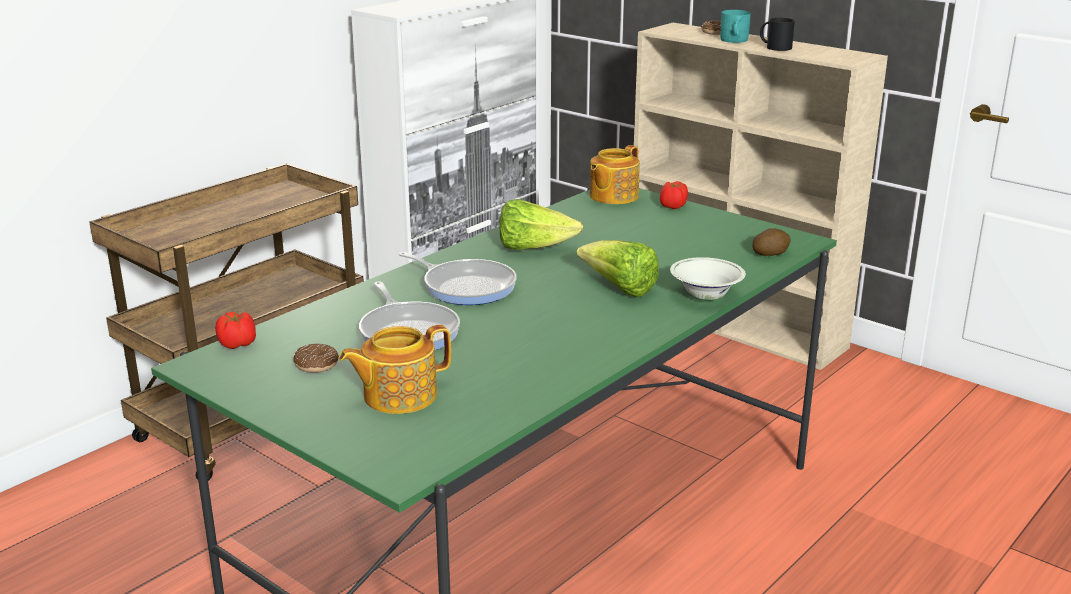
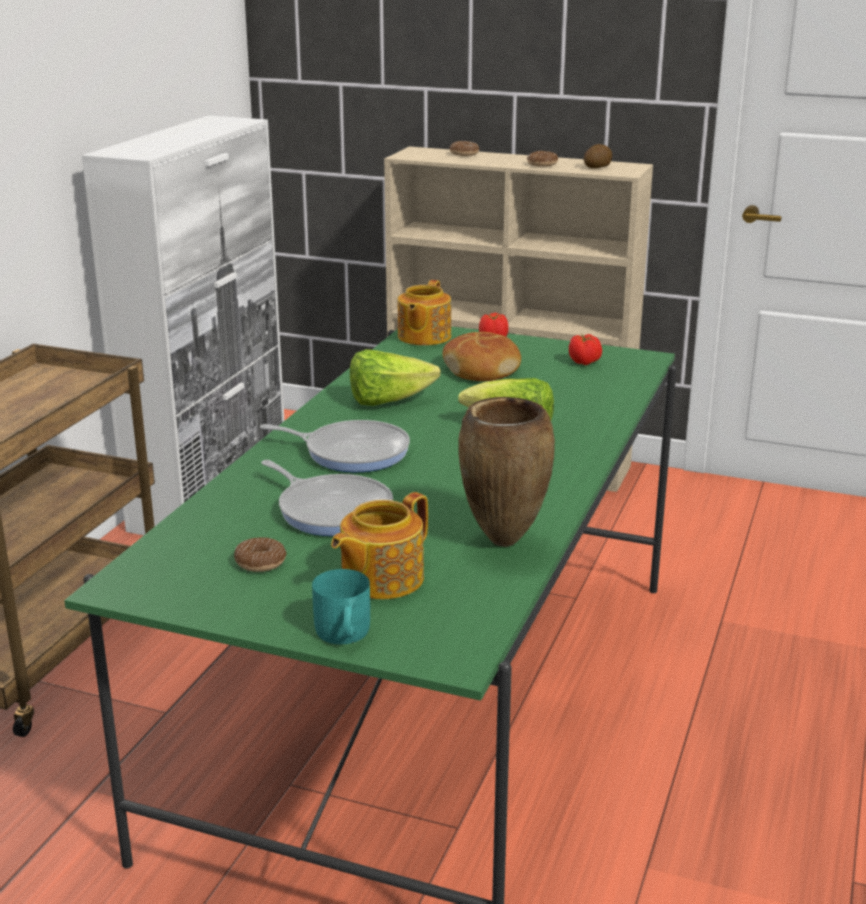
camera: 20 degrees left, 0 degrees up
(238, 344) = (148, 555): tomato -> tomato (584, 362)
(526, 384) = (502, 542): none -> brown vase
(640, 231) = (482, 369): none -> bread
(705, 297) = (602, 427): white bowl -> none
(733, 40) = (492, 160): turquoise mug -> turquoise mug (343, 634)
(770, 253) = (626, 374): potato -> potato (597, 167)
(777, 47) = (542, 164): black mug -> donut

